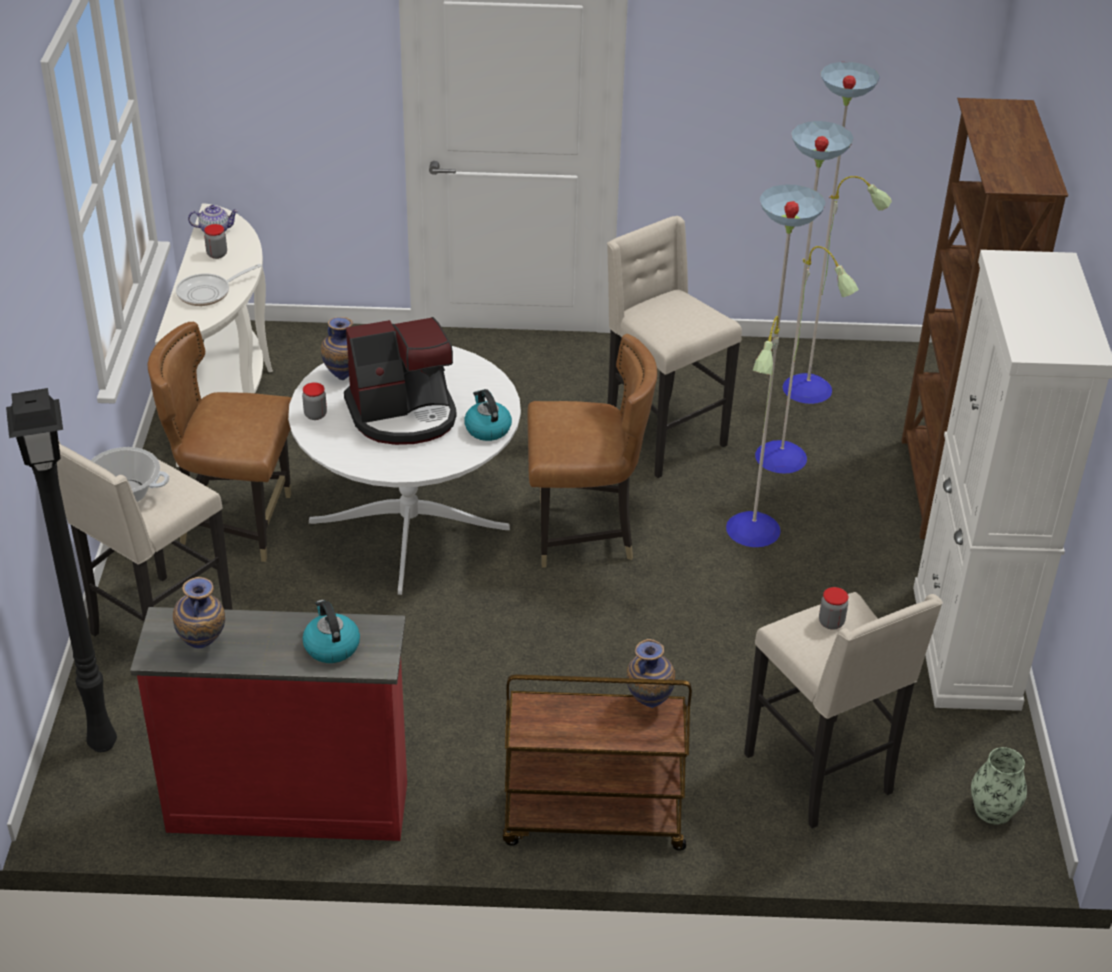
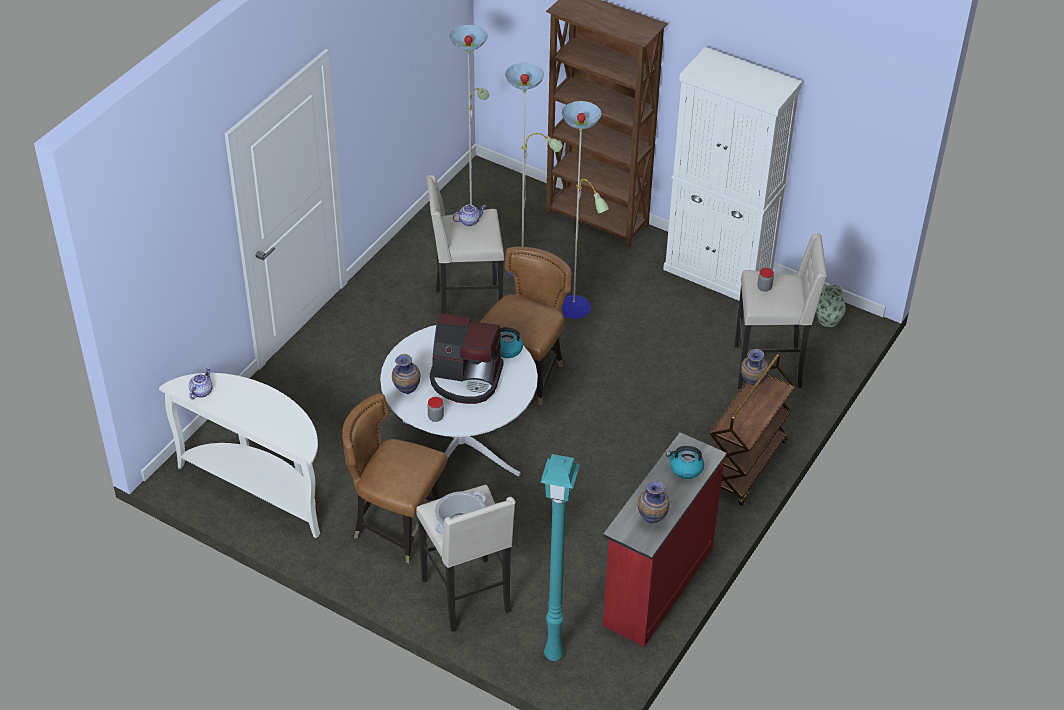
camera: 60 degrees left, 5 degrees up
(100, 742) = (552, 655): black floor lamp -> turquoise floor lamp
(208, 293) = (275, 419): frying pan -> none
(217, 254) = (232, 400): jar -> none
(236, 523) = (396, 527): brown chair -> brown chair turned 75 degrees clockwise
(403, 415) = (466, 379): coffee machine -> coffee machine turned 90 degrees clockwise
(688, 310) = (469, 221): none -> teapot

